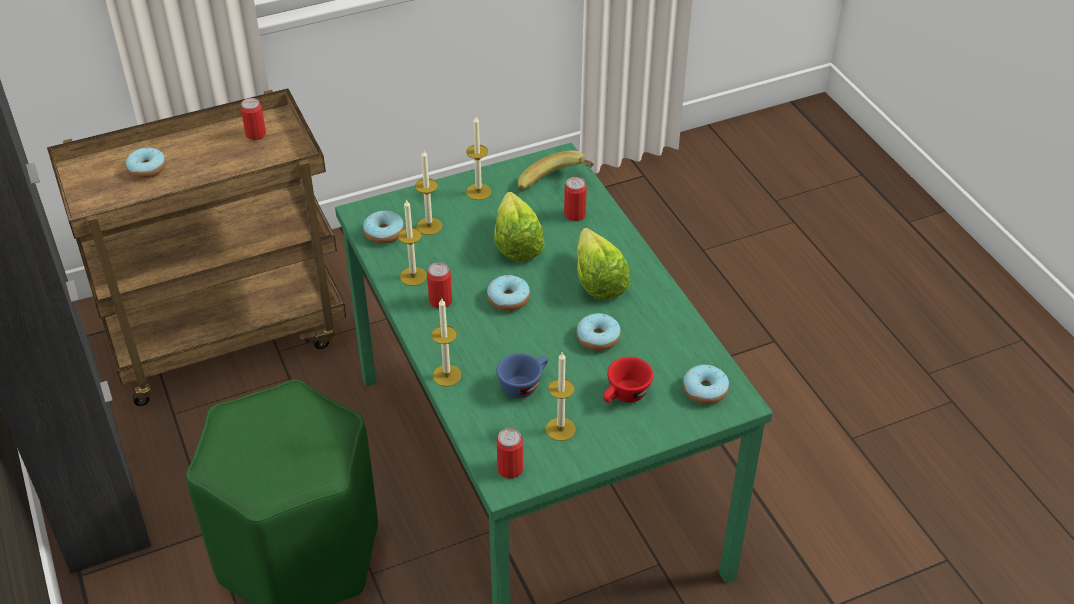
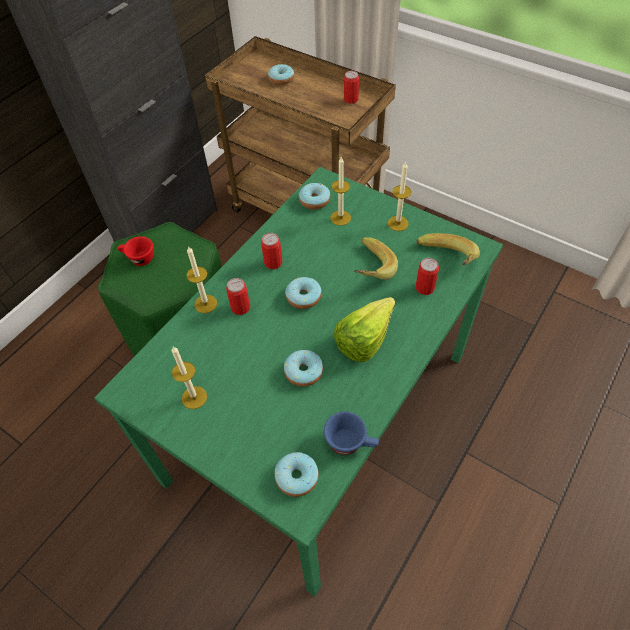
camera: 60 degrees right, 10 degrees up
(413, 276) = (286, 236): candle -> none
(510, 469) = (138, 387): can -> can (240, 307)
(517, 239) = (368, 269): lettuce -> banana
(524, 384) = (225, 351): blue cup -> blue cup (351, 442)
(624, 396) = (253, 422): red cup -> red cup (138, 259)

